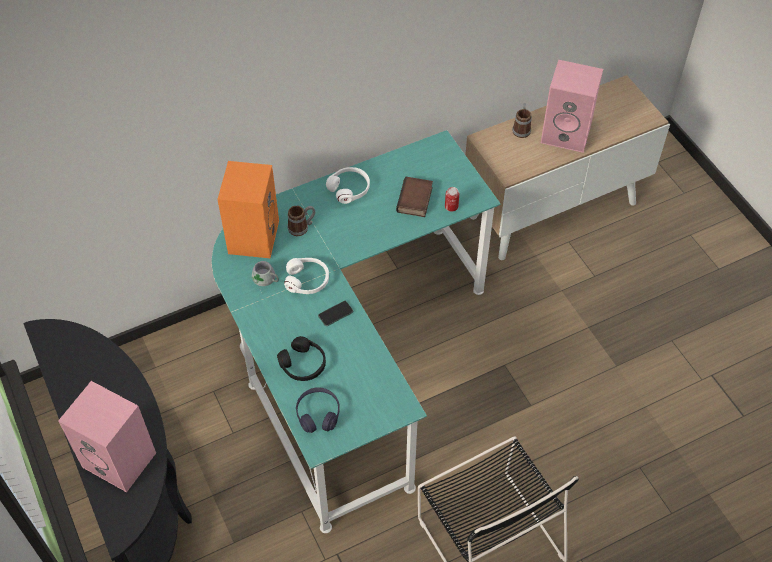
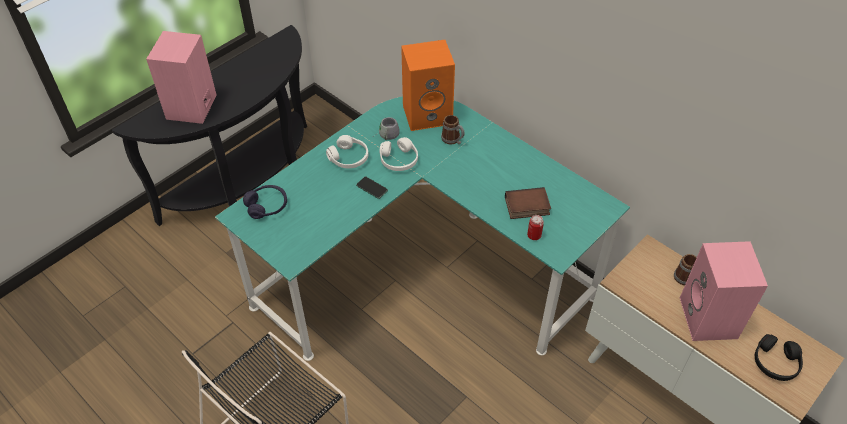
camera: 70 degrees right, 5 degrees down
(303, 364) = (312, 182): black headphones -> black headphones (775, 362)
(349, 188) = (513, 157): white headphones -> white headphones (349, 157)

